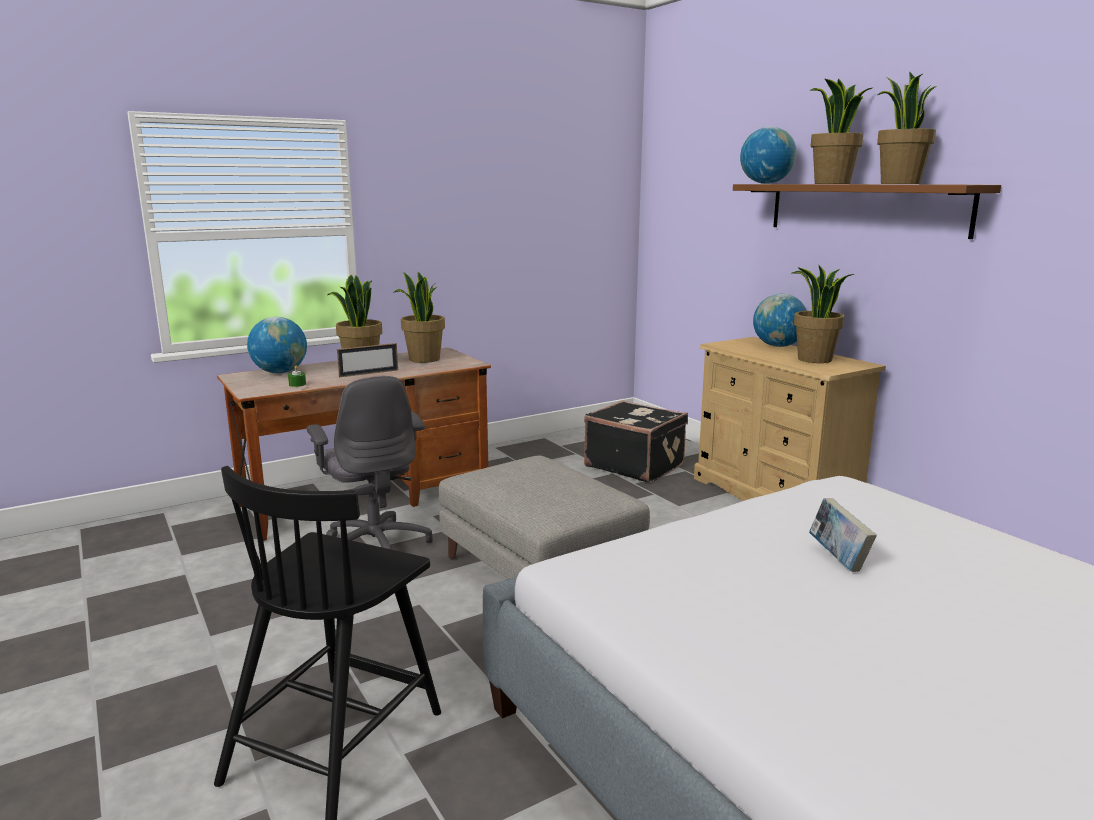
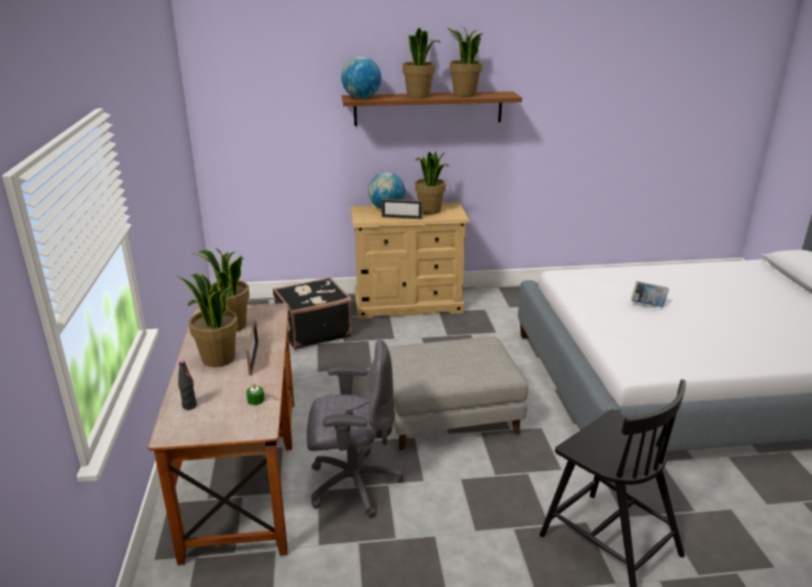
camera: 65 degrees left, 10 degrees up
(280, 372) = (189, 406): globe -> black bottle
(761, 354) = (401, 218): none -> picture frame

